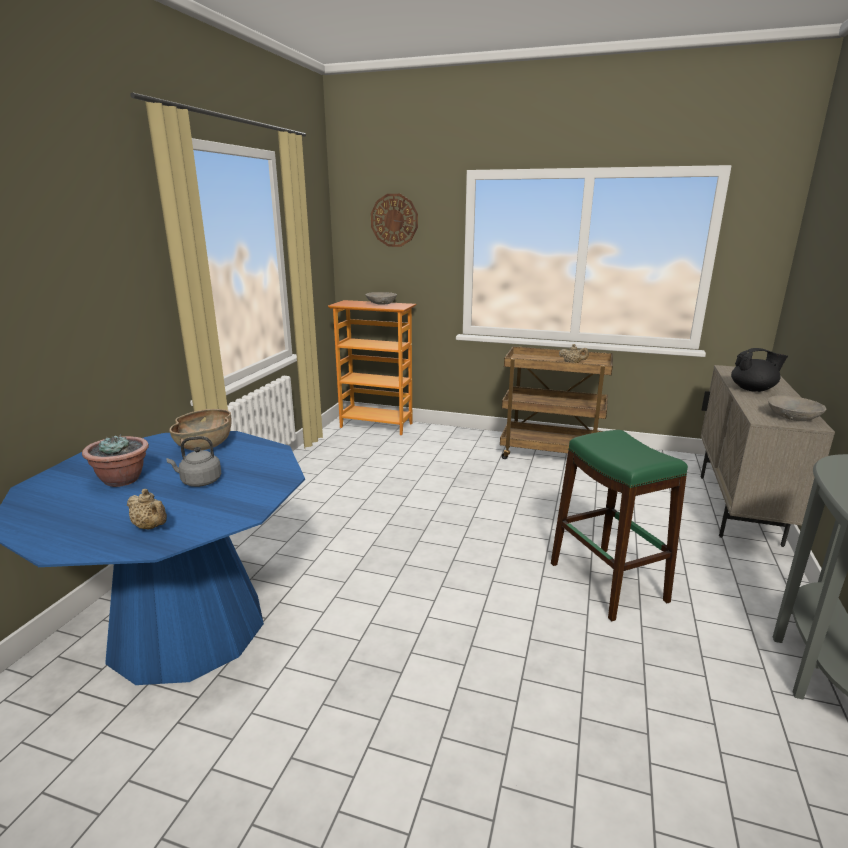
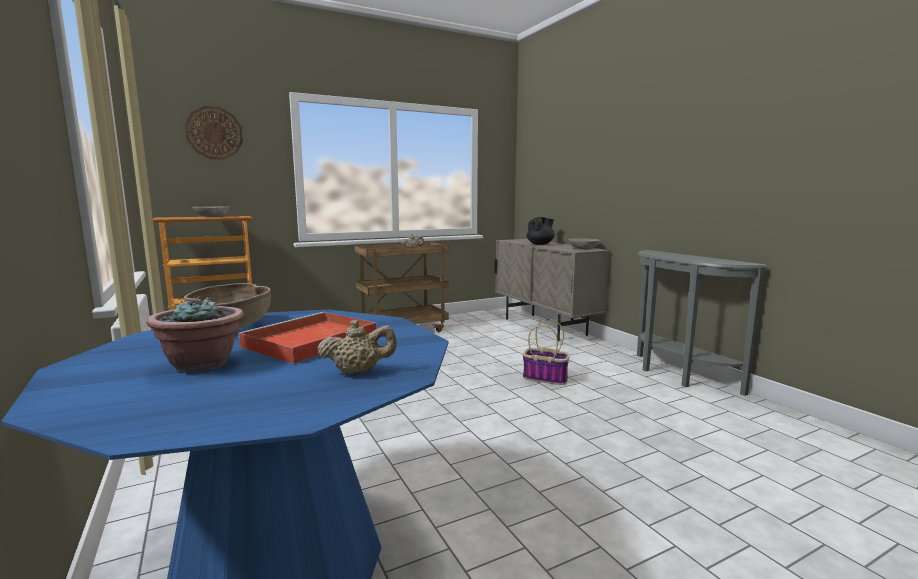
camera: 45 degrees left, 10 degrees down
(199, 481) = (309, 342): grey kettle -> red tray
(608, 582) = (546, 378): green stool -> basket

